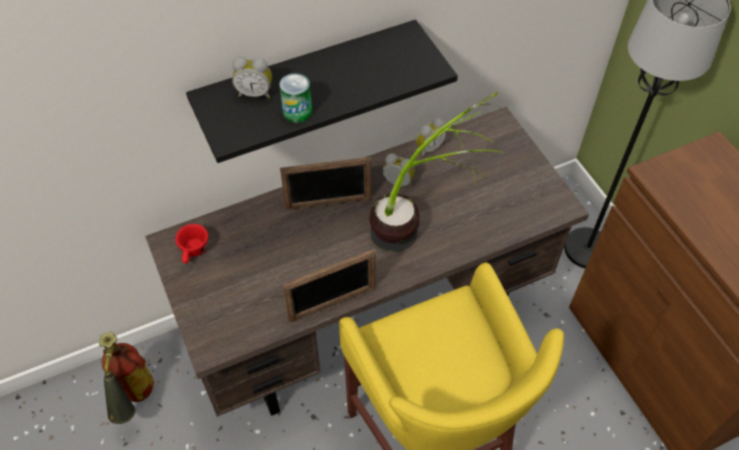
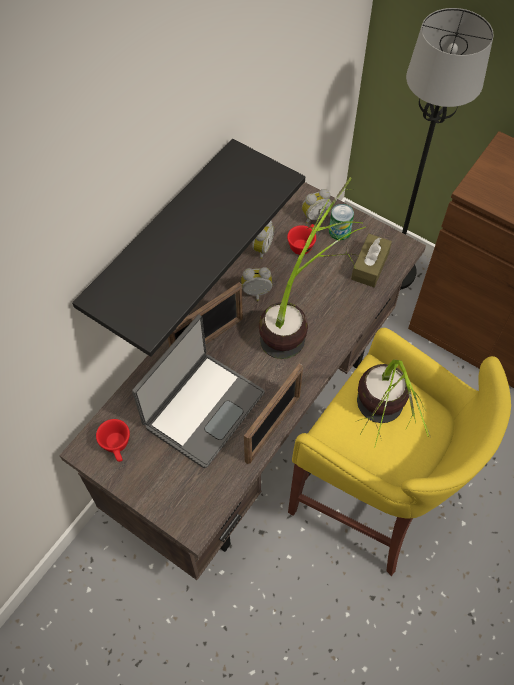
camera: 30 degrees left, 5 degrees up
(136, 402) = (95, 609): fire extinguisher -> none
(255, 93) = (140, 273): alarm clock -> alarm clock (314, 216)
(284, 256) = (202, 408): none -> laptop
(297, 112) = (192, 273): can -> can (339, 231)
(429, 353) = (379, 428): none -> potted plant
(468, 161) = (302, 244): none -> red cup
(520, 207) = (370, 266): none -> brown tissue box

